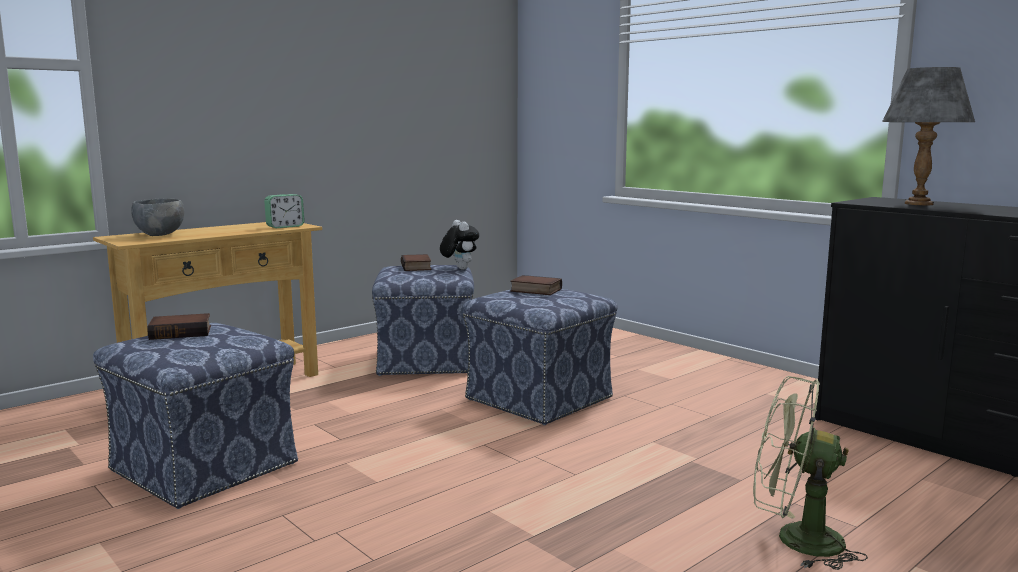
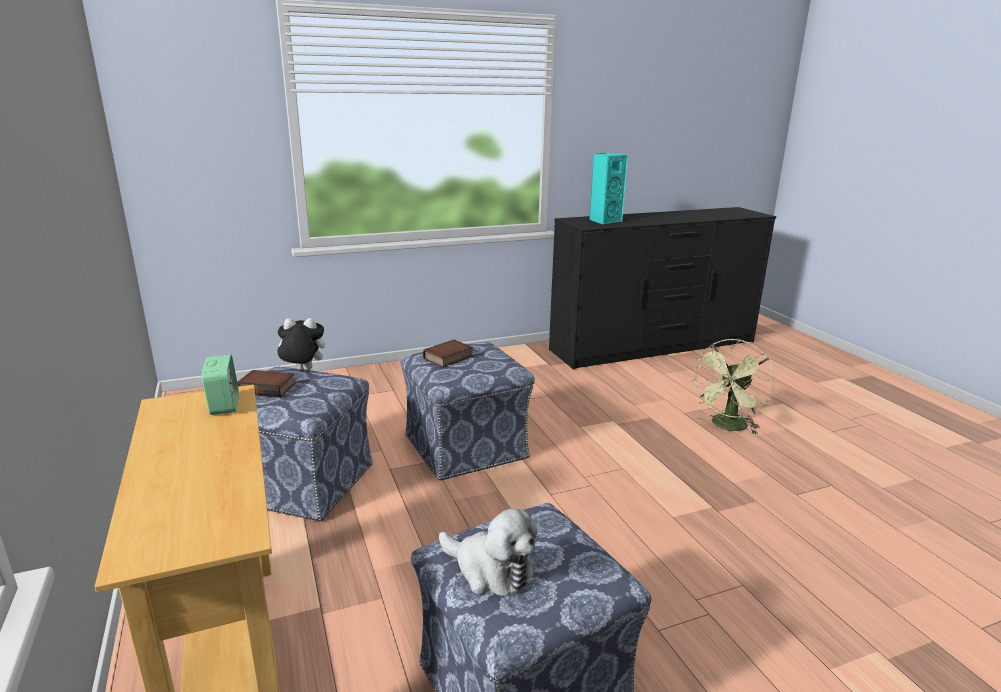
camera: 70 degrees left, 10 degrees up
(160, 235) = (180, 506): grey bowl -> none
(182, 332) = (490, 570): book -> plush toy
(919, 204) = (604, 221): grey table lamp -> turquoise speaker

